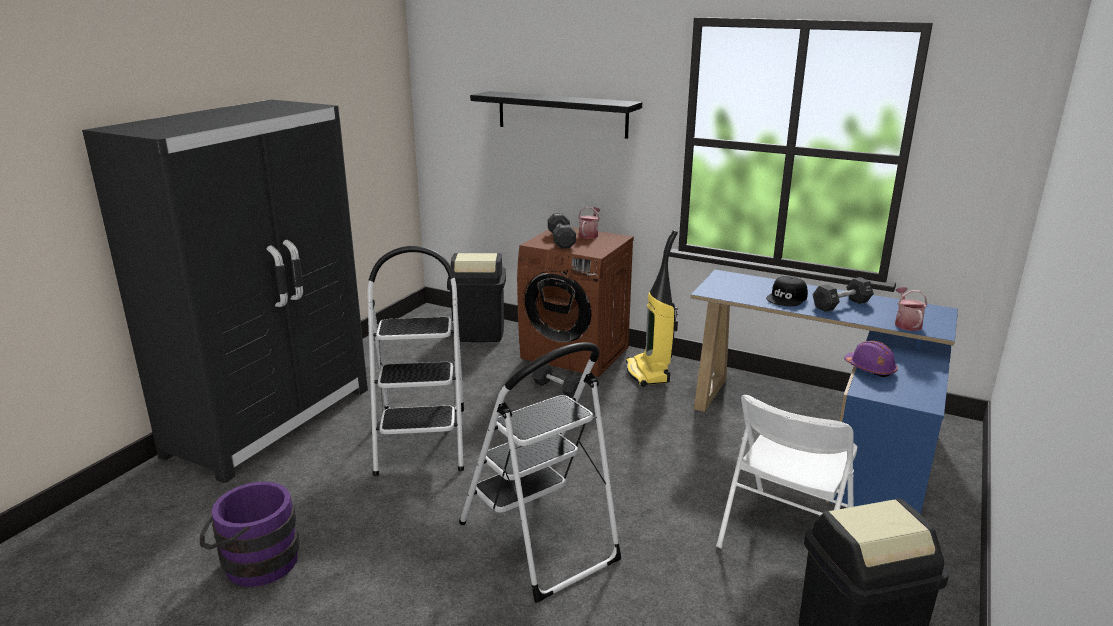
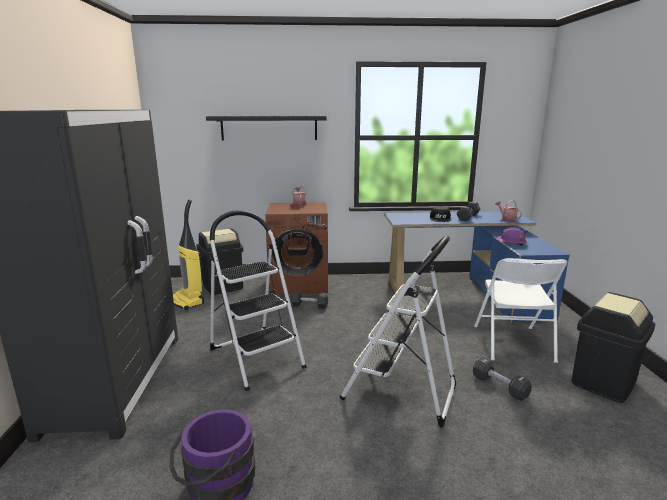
camera: 30 degrees left, 5 degrees down
(561, 240) = (287, 208): black dumbbell -> black dumbbell (499, 387)
(648, 373) = (352, 285): vacuum cleaner -> vacuum cleaner (188, 301)

